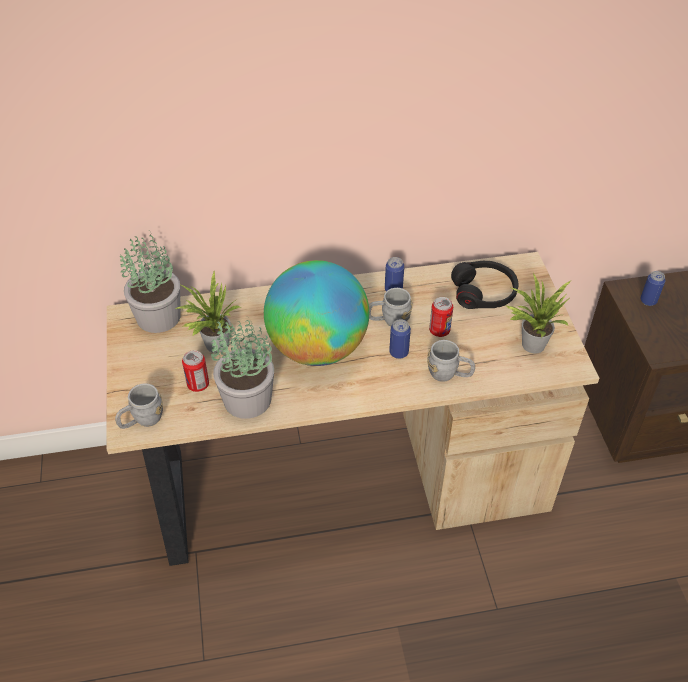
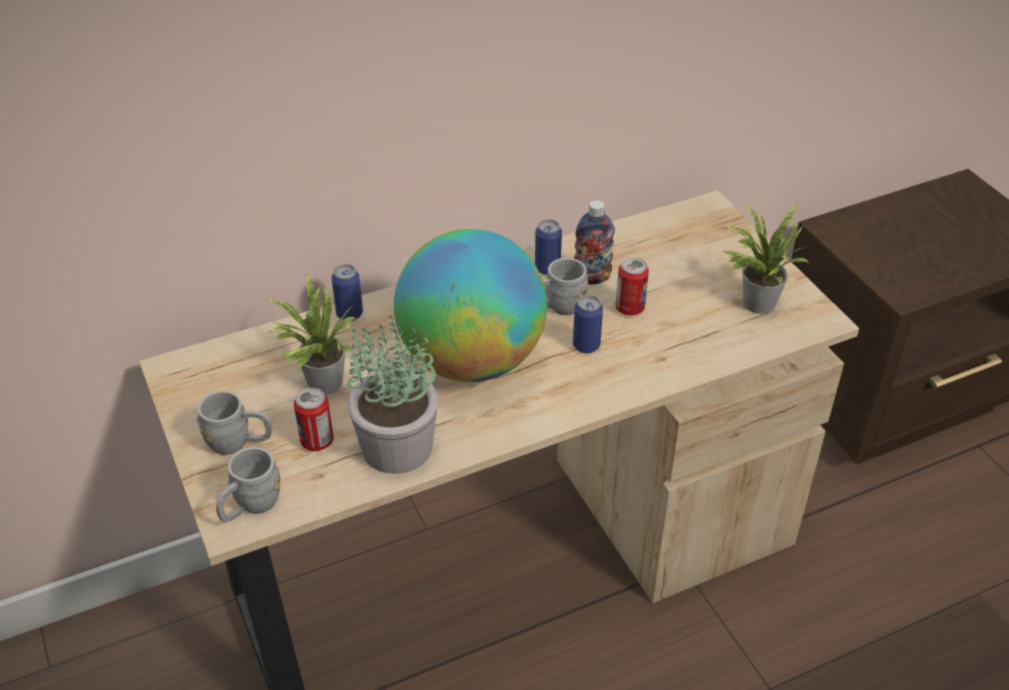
camera: 15 degrees left, 5 degrees down
(158, 316) = (222, 361): potted plant -> none
(421, 303) = (592, 278): none -> bottle
(449, 374) = (665, 360): grey mug -> grey mug (239, 442)
(484, 292) = (669, 250): black headphones -> none
(648, 301) = (863, 235): can -> can (349, 314)

